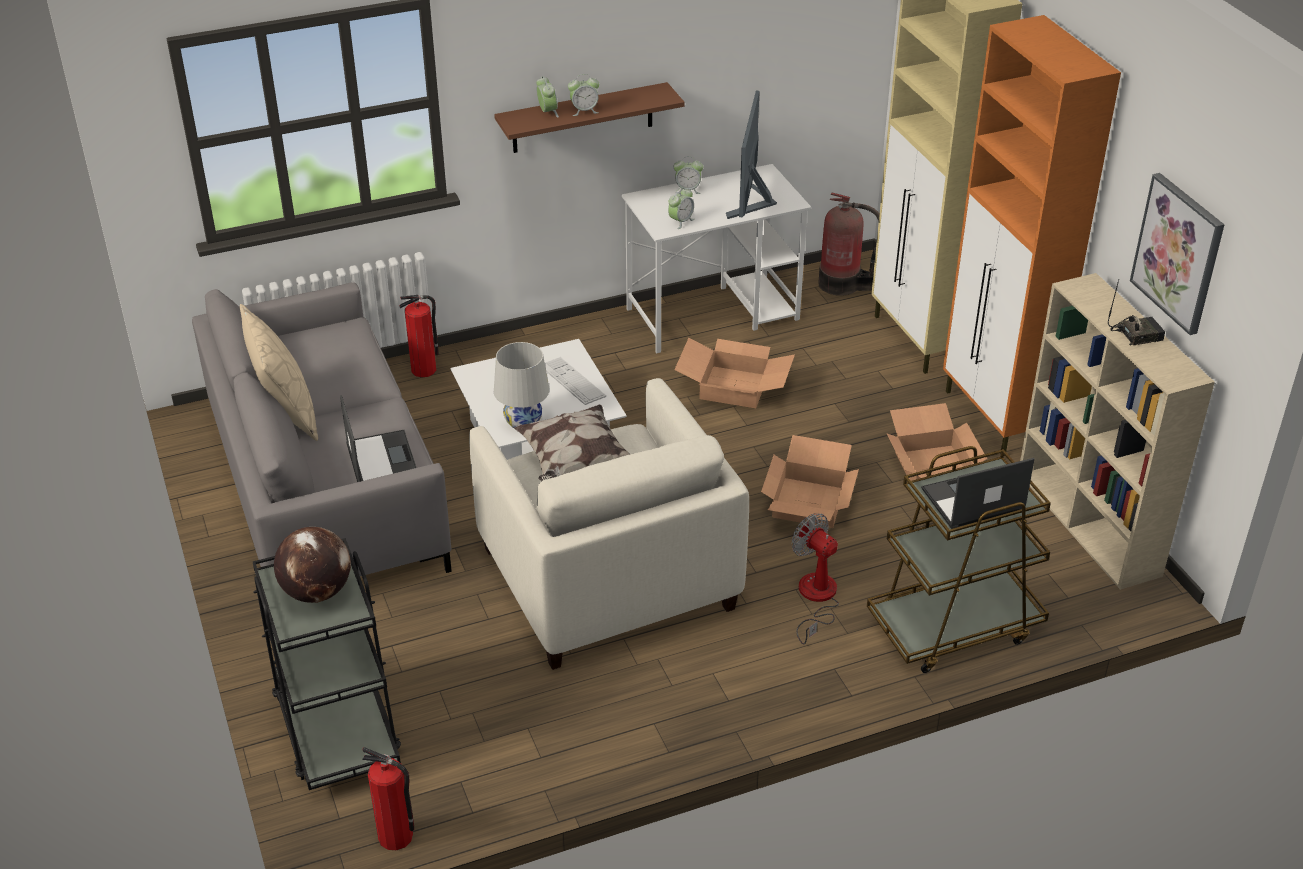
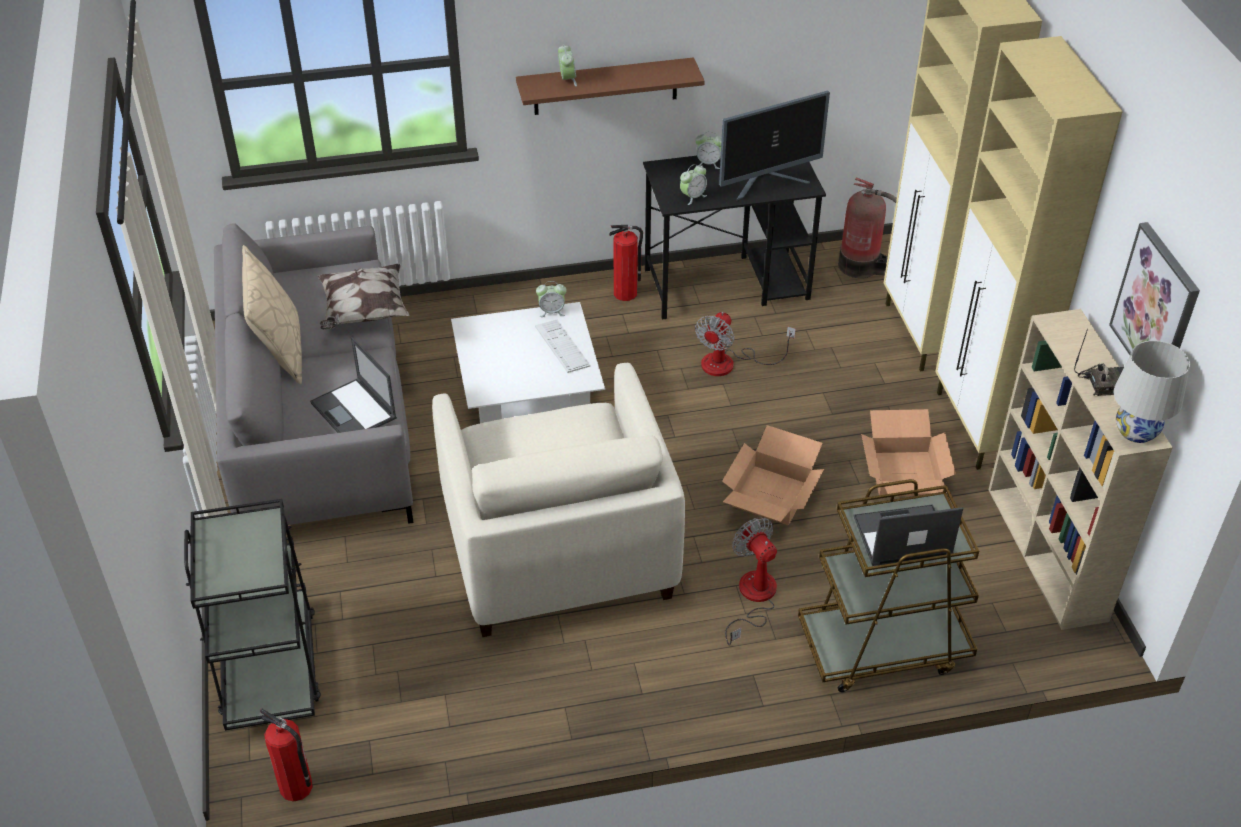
camera: 10 degrees right, 5 degrees up
(317, 591) = (243, 550): globe -> none
(381, 459) = (354, 411): laptop -> laptop turned 150 degrees clockwise
(424, 369) = (439, 311): fire extinguisher -> fire extinguisher (626, 293)
(523, 421) = (505, 383): white table lamp -> white table lamp (1136, 431)
(573, 462) = (532, 437): pillow -> pillow (363, 312)
(584, 111) = (603, 81): alarm clock -> alarm clock (552, 311)
(714, 314) = (728, 284): white desk -> black desk
(735, 386) = (729, 363): cardboard box -> fan
(751, 201) = (768, 182): monitor -> monitor turned 135 degrees counterclockwise
(994, 419) = (978, 428): orange cabinet -> beige cabinet

